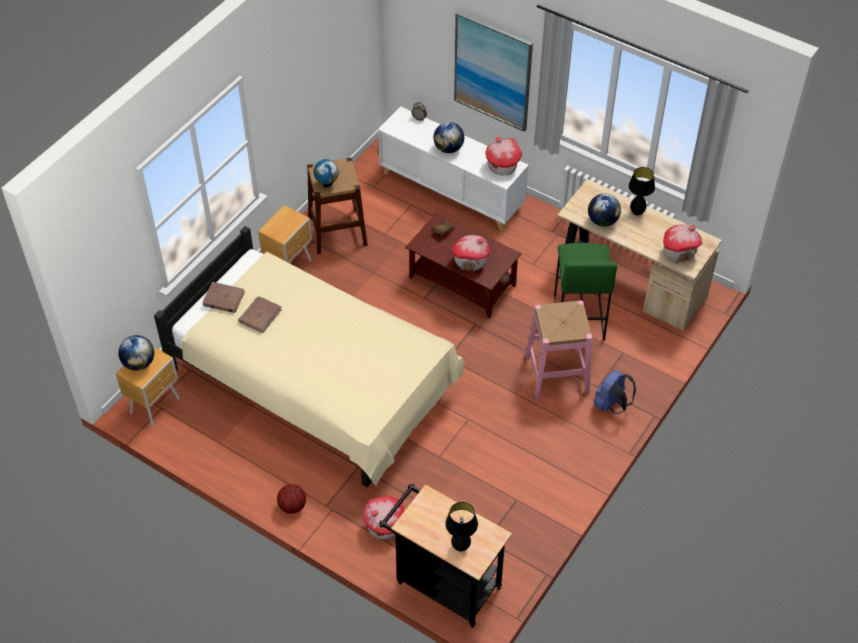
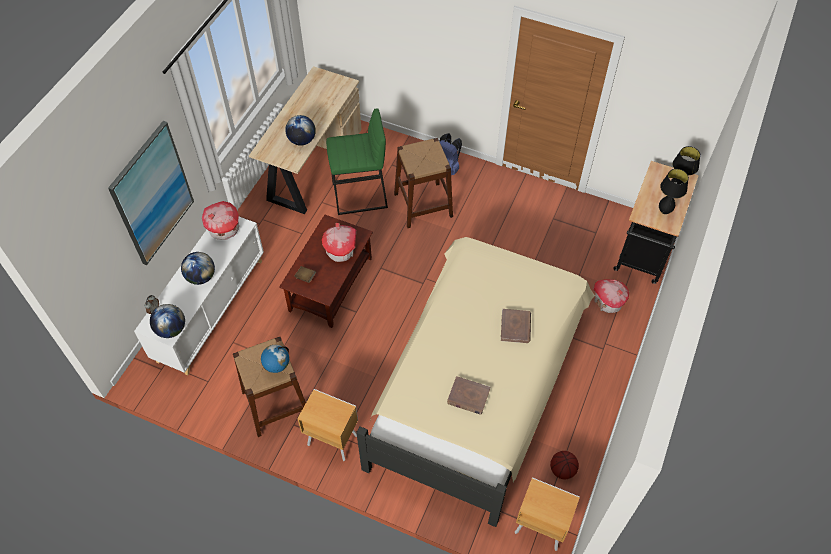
camera: 100 degrees left, 5 degrees up
(139, 363) = (549, 509): globe -> globe (171, 329)
(223, 299) = (454, 437): brown book -> brown book (515, 327)
(292, 506) = (612, 375): basketball -> basketball (562, 470)
(557, 374) = (423, 205): pink stool -> brown stool
(637, 212) = (288, 118): black table lamp -> black table lamp (664, 211)
(679, 252) = (331, 90): toy house -> none

